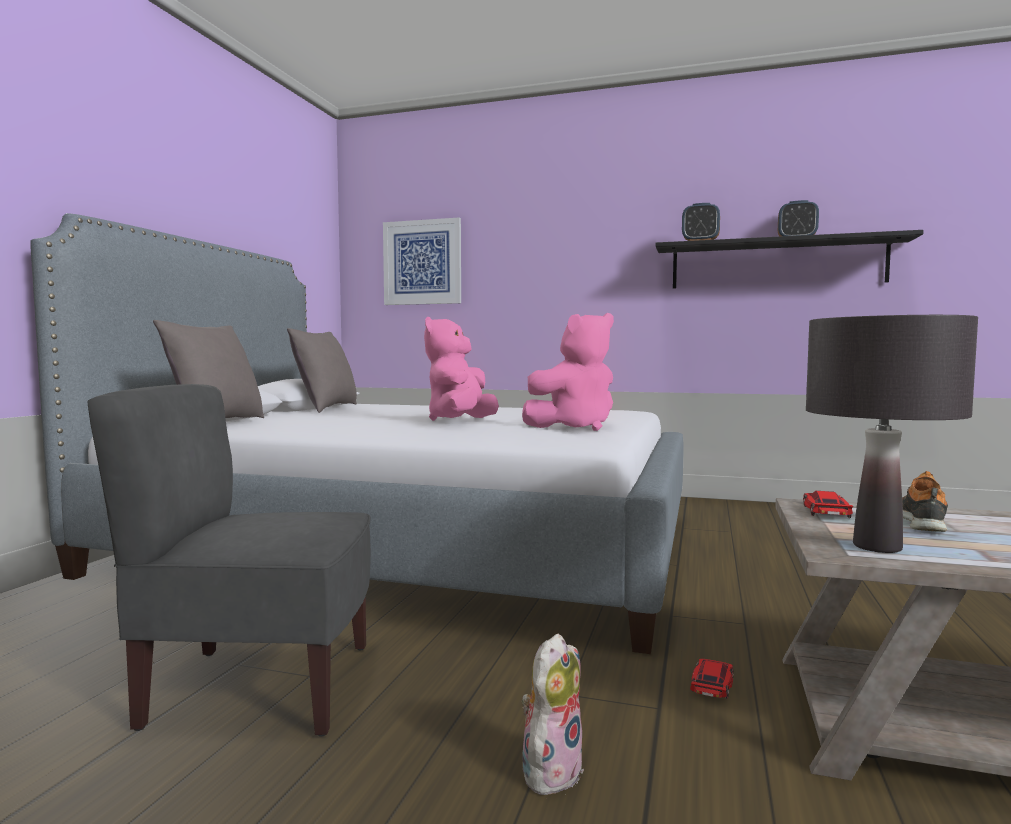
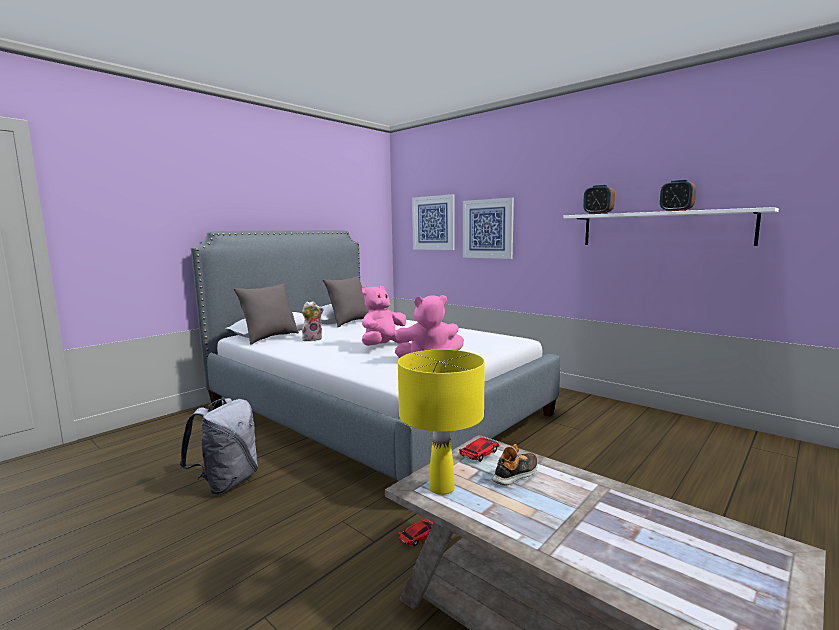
camera: 25 degrees right, 5 degrees up
(260, 687) = (227, 482): grey chair -> grey backpack
(519, 270) = (487, 229): none -> picture
(550, 770) = (289, 557): plush toy -> plush toy (312, 339)
(776, 264) = (663, 229): black shelf -> white shelf
(878, 547) = (441, 488): black table lamp -> yellow table lamp

